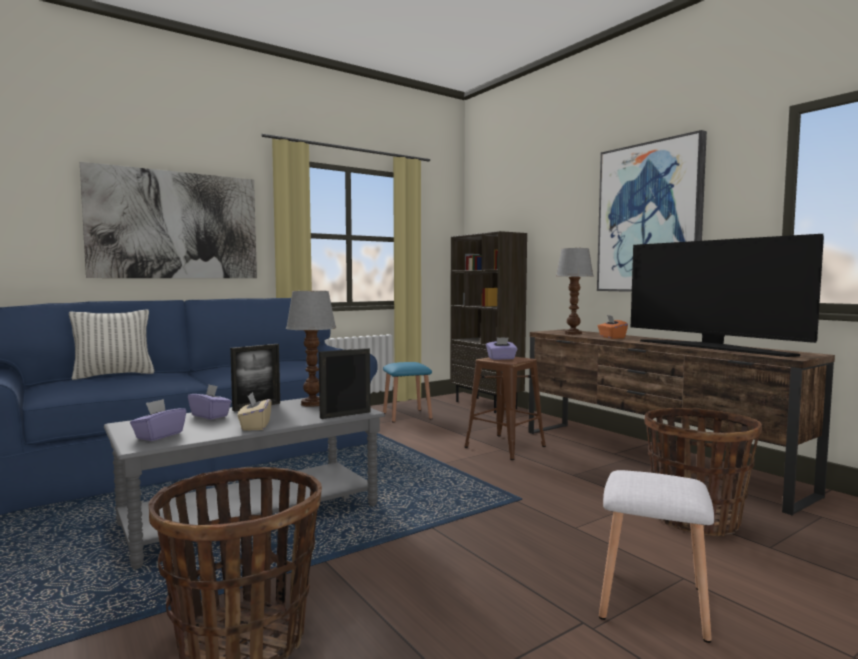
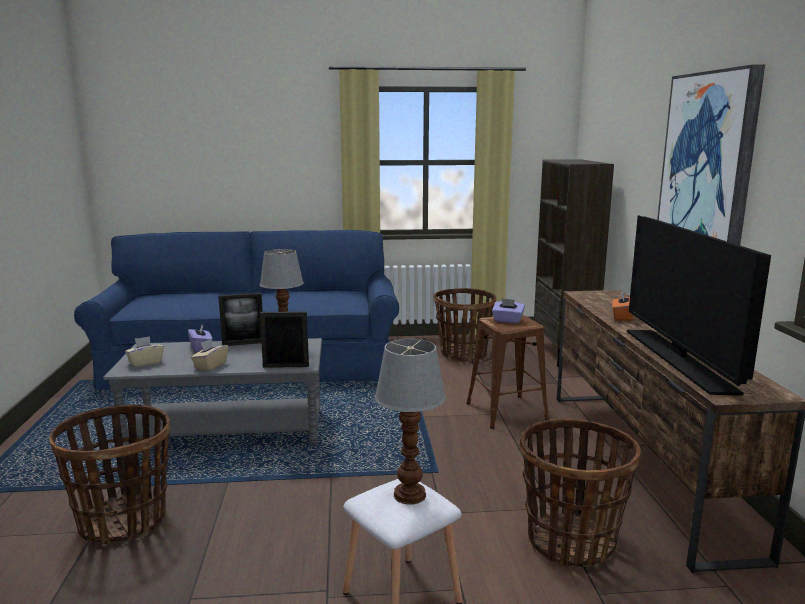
camera: 30 degrees right, 10 degrees up
(114, 375) = (190, 293): pillow -> none
(159, 435) = (145, 363): purple tissue box -> beige tissue box
(175, 225) = (255, 160): picture -> none
(407, 416) = (463, 354): blue stool -> basket
(572, 334) = (598, 302): table lamp -> table lamp (409, 494)

